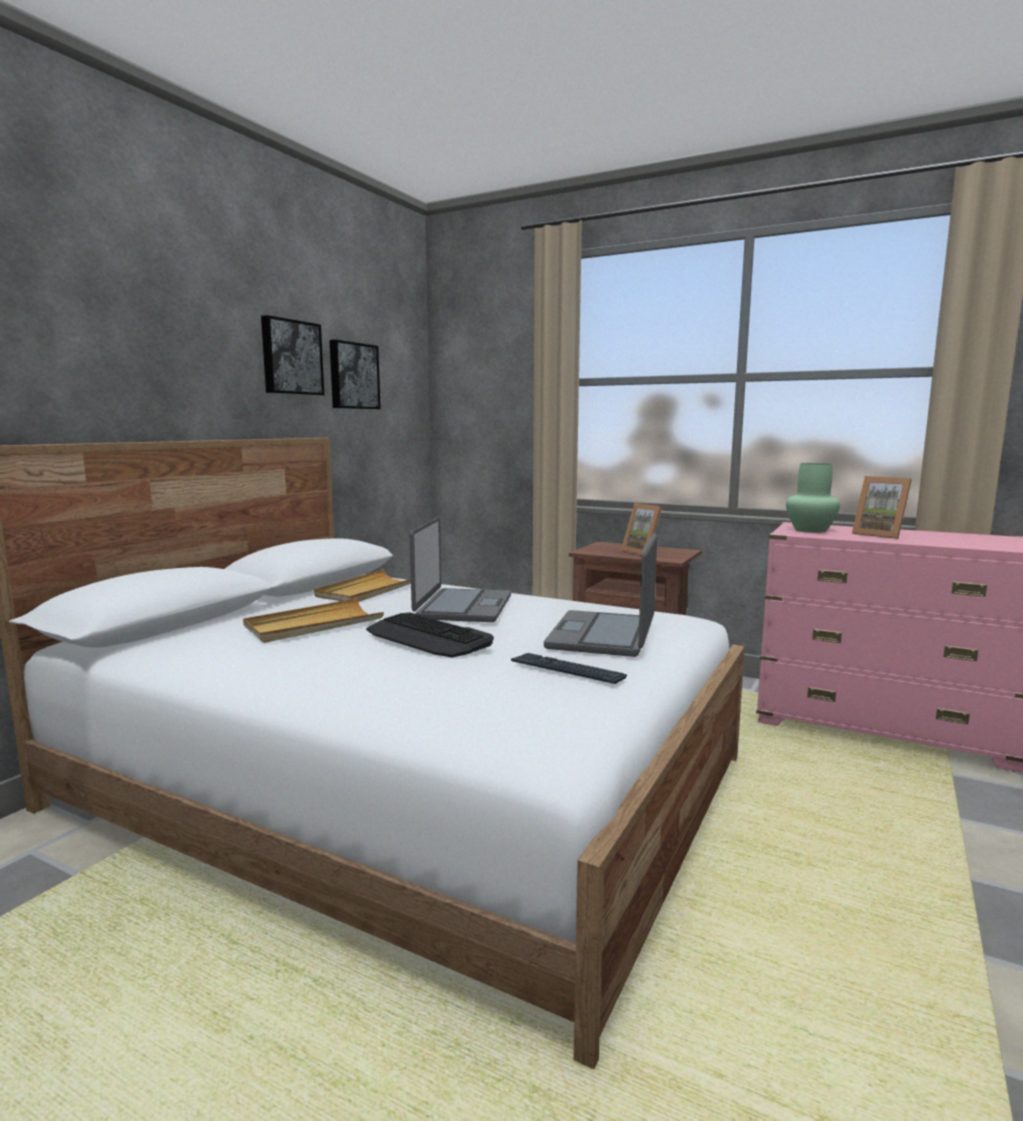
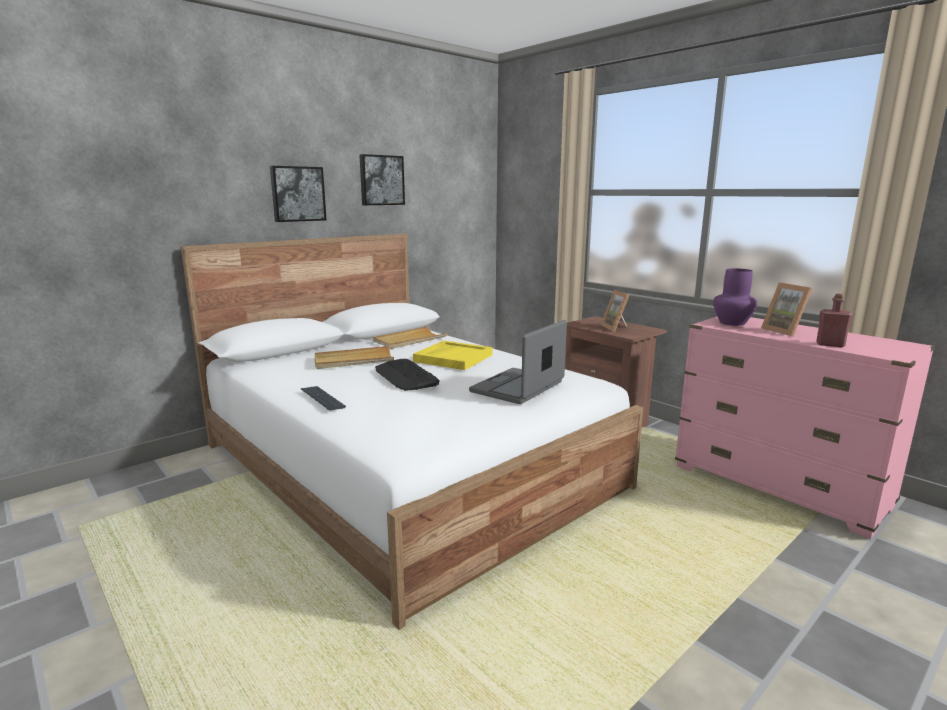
camera: 20 degrees right, 5 degrees up
(353, 376) = (430, 189): picture -> picture (297, 194)
(463, 607) = (453, 358): laptop -> yellow tray
(567, 670) = (465, 407): keyboard -> keyboard (322, 399)
(809, 530) = (731, 323): green vase -> purple vase
(950, 543) = (830, 344): none -> red bottle

